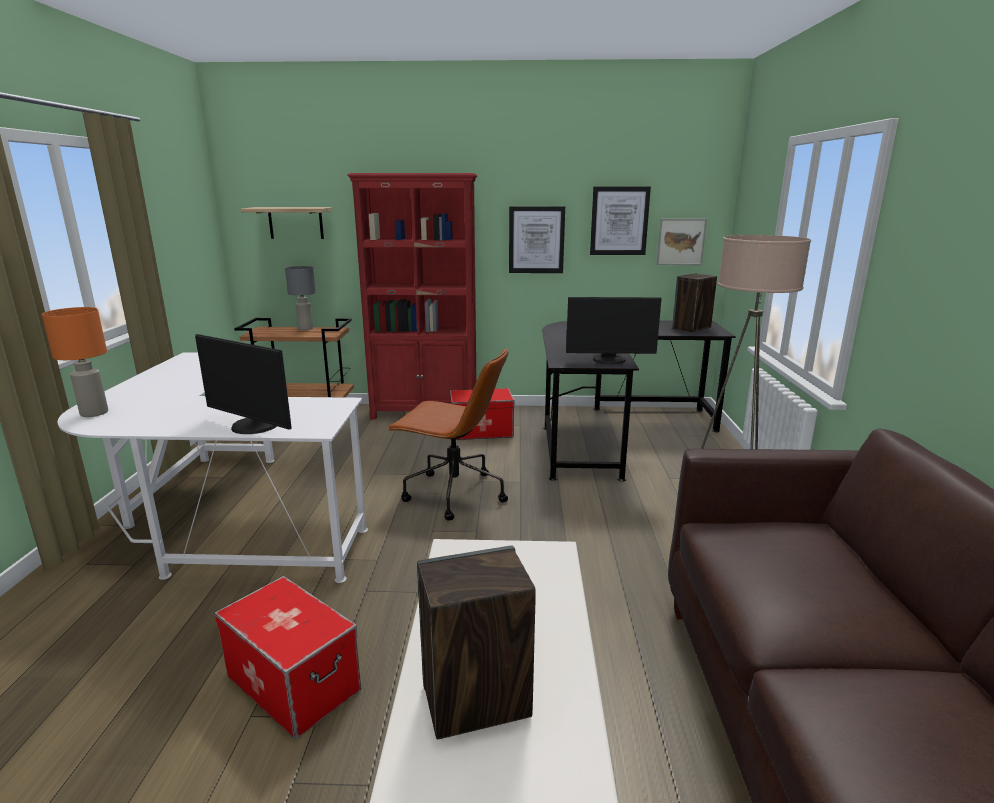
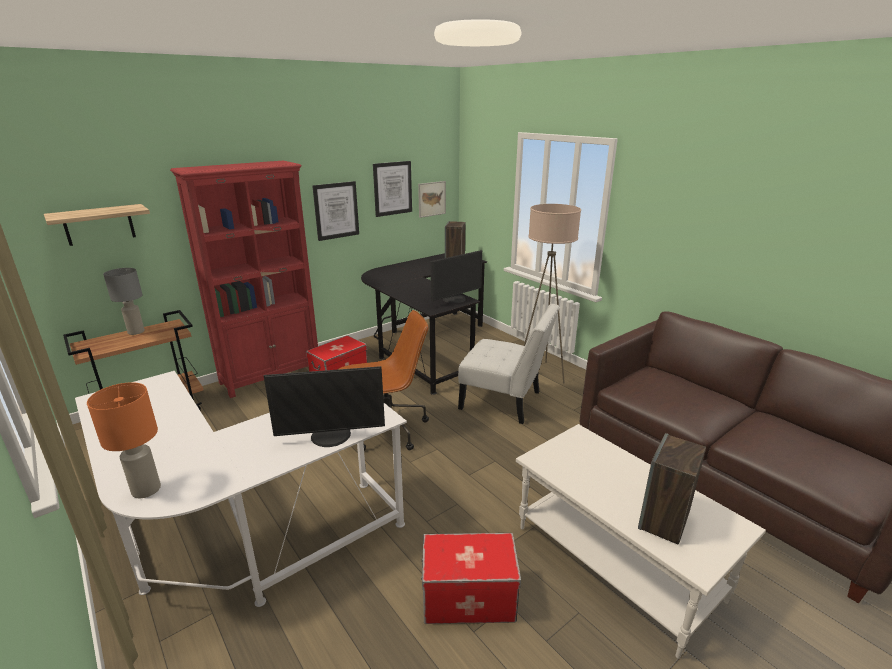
camera: 40 degrees left, 5 degrees up
(626, 519) = (505, 402): none -> white chair

